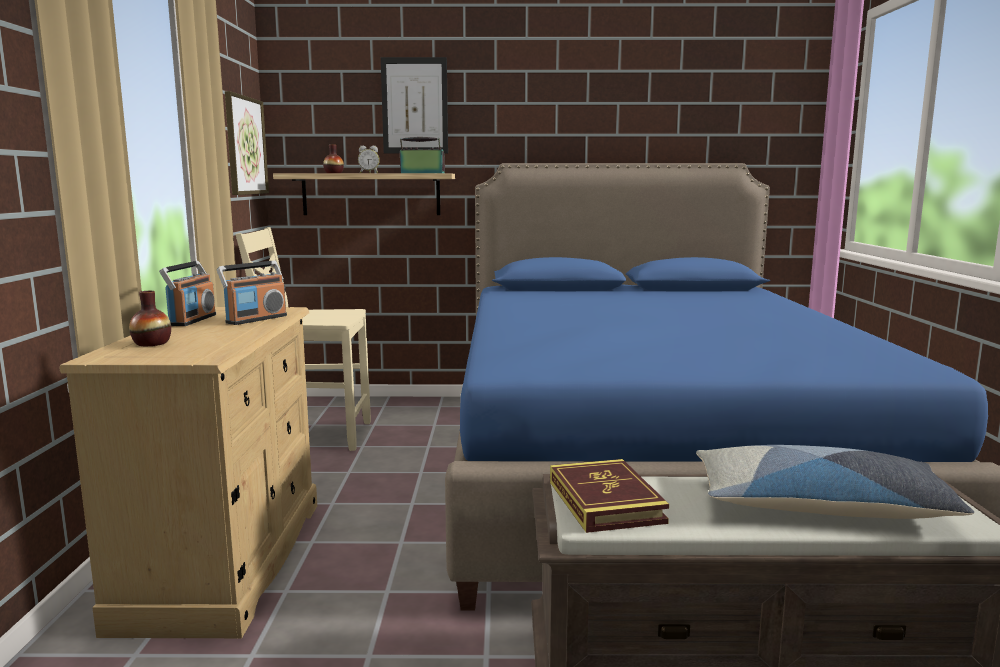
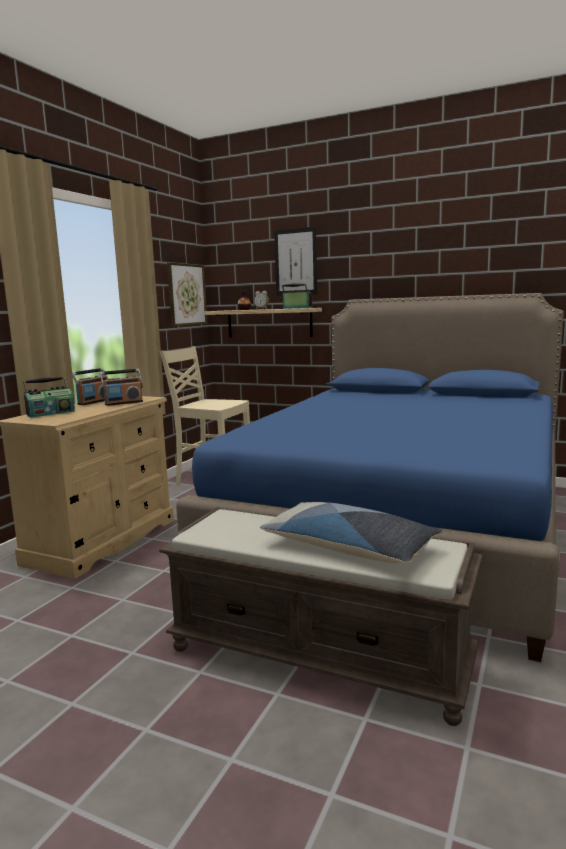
camera: 25 degrees right, 0 degrees up
(152, 343) = (50, 413): vase -> radio
(605, 502) = (223, 525): book -> none

